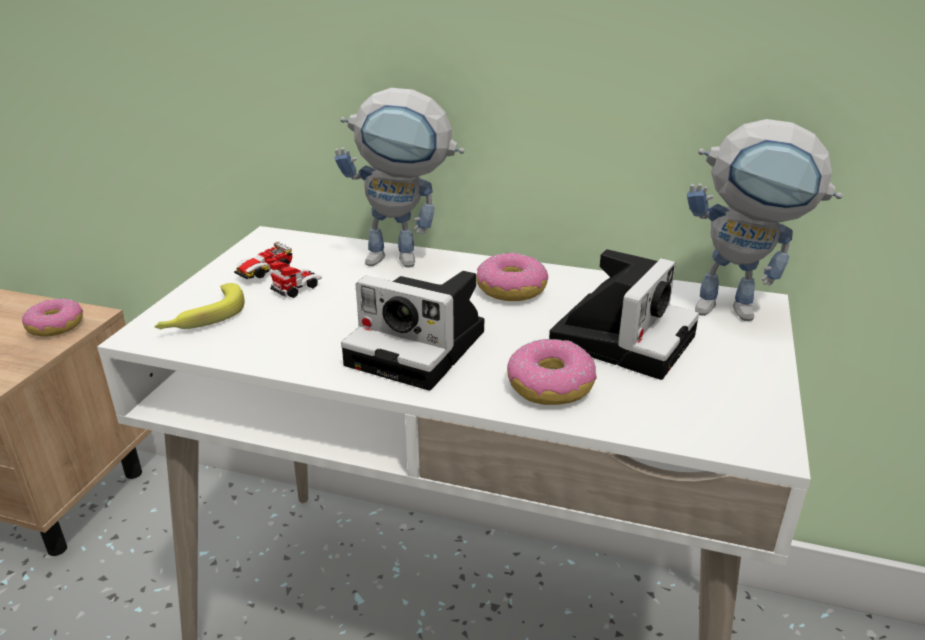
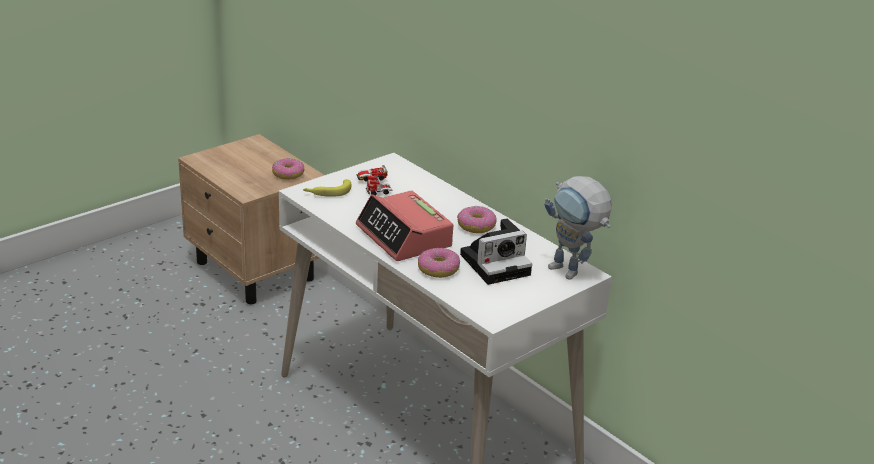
camera: 30 degrees right, 0 degrees up
(406, 259) = (444, 194): toy robot -> none
(422, 348) = (404, 237): camera -> alarm clock

